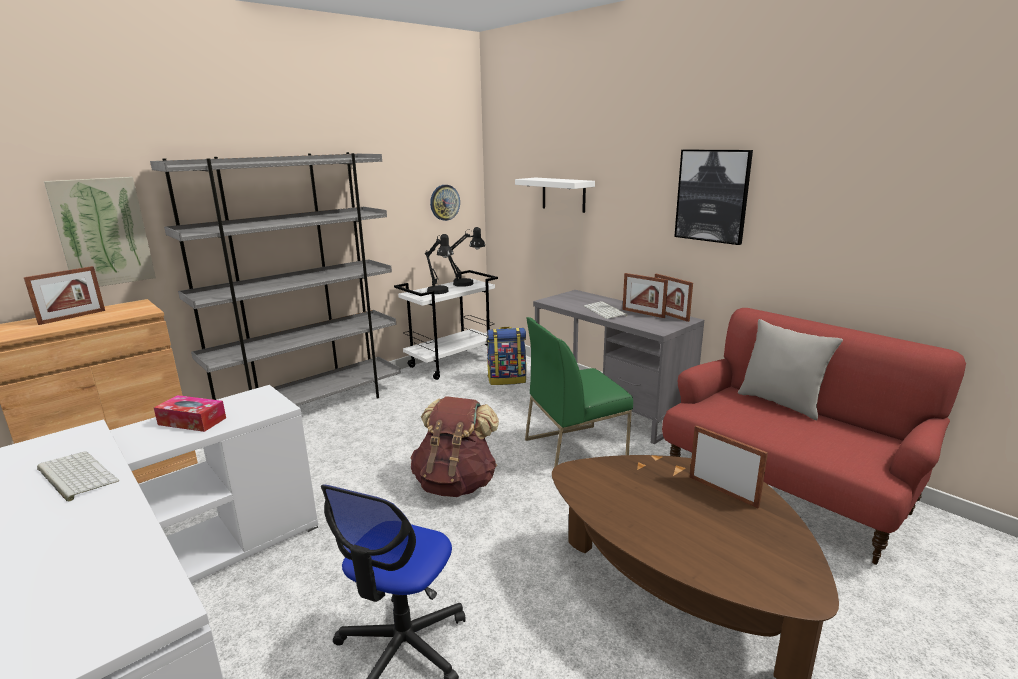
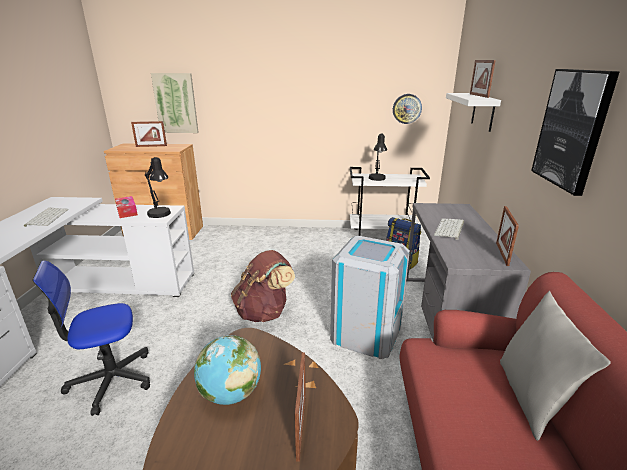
camera: 45 degrees right, 5 degrees up
(312, 408) = (271, 233): grey bookcase -> none
(467, 284) = (408, 178): black table lamp -> black table lamp (161, 215)
(575, 448) = (366, 333): green chair -> grey trash can
(643, 313) = (479, 242): picture frame -> picture frame (478, 95)
(646, 509) = (230, 393): none -> globe

